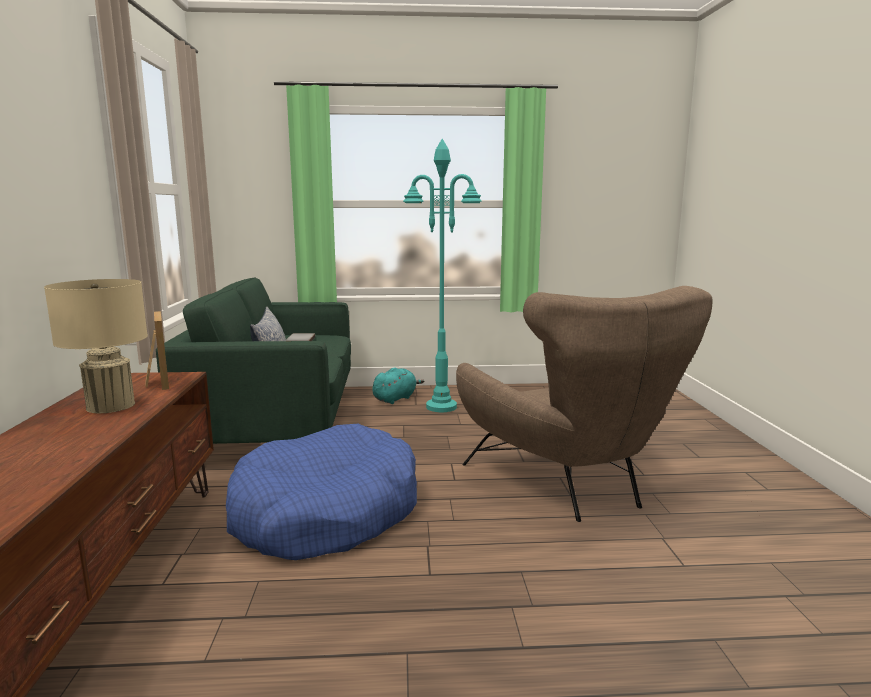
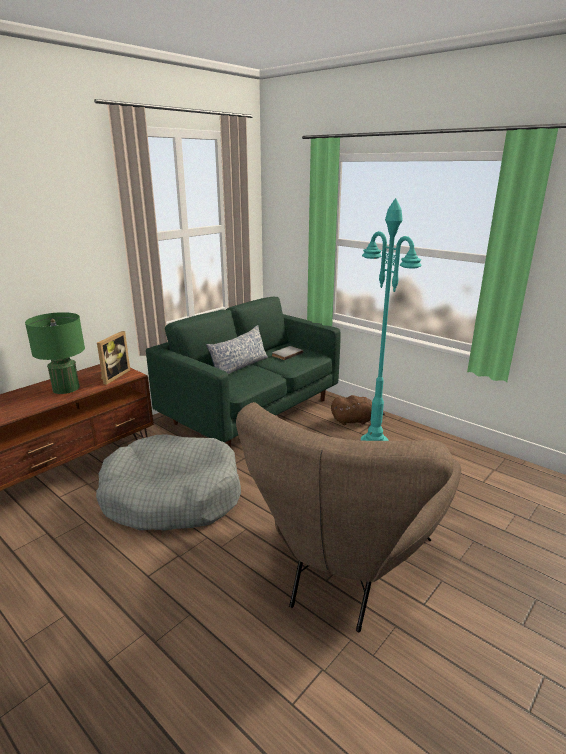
camera: 45 degrees right, 10 degrees up
(110, 406) = (66, 388): beige table lamp -> green table lamp
(326, 513) = (172, 496): blue dog bed -> grey dog bed
(395, 398) = (354, 421): turquoise plush toy -> brown plush toy

